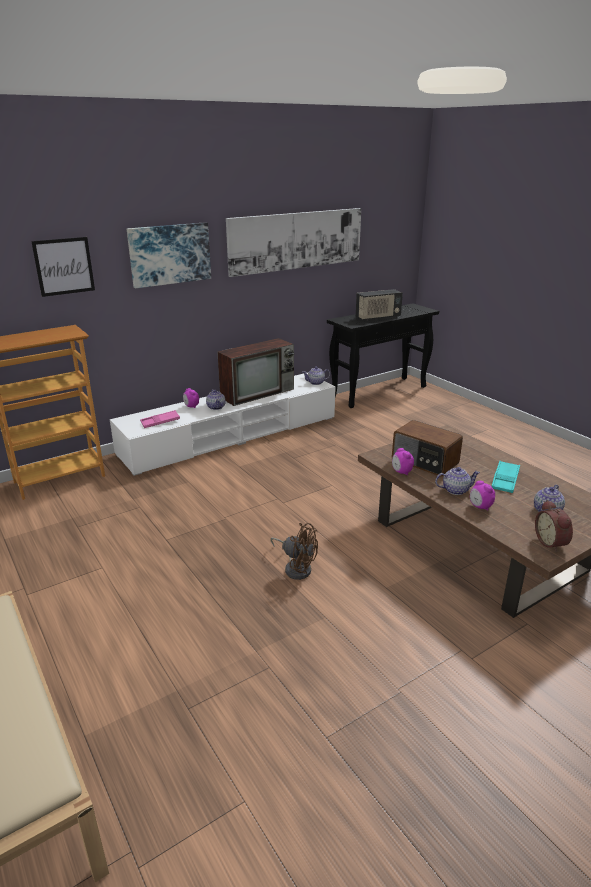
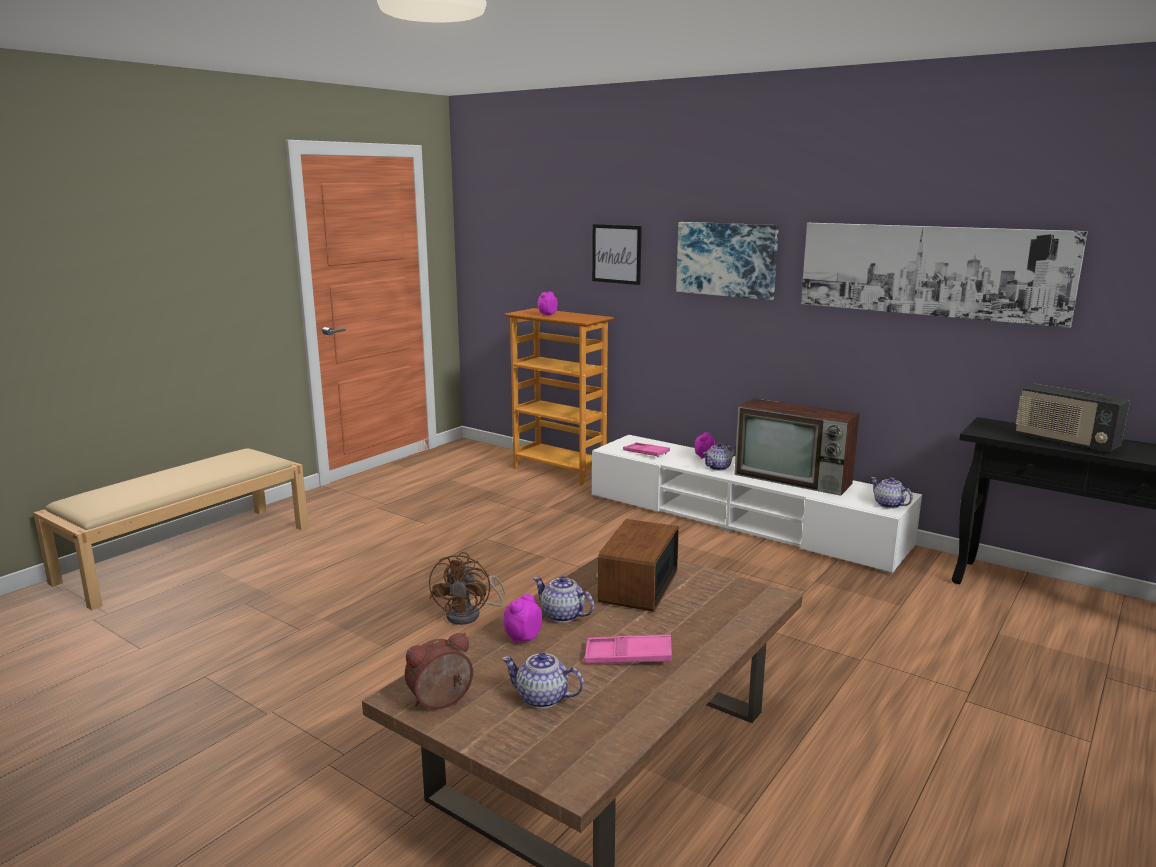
camera: 70 degrees right, 10 degrees down
(401, 472) = (590, 573): alarm clock -> alarm clock (547, 315)
(455, 490) = (563, 615): teapot -> teapot turned 150 degrees clockwise
(505, 480) = (628, 656): turquoise tray -> pink tray

